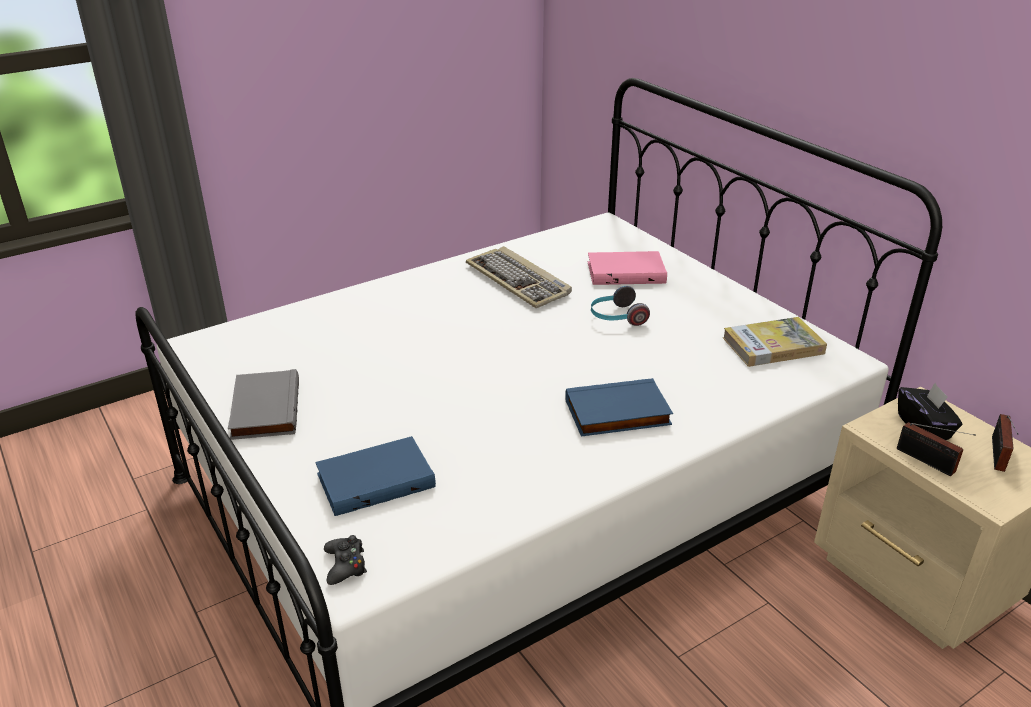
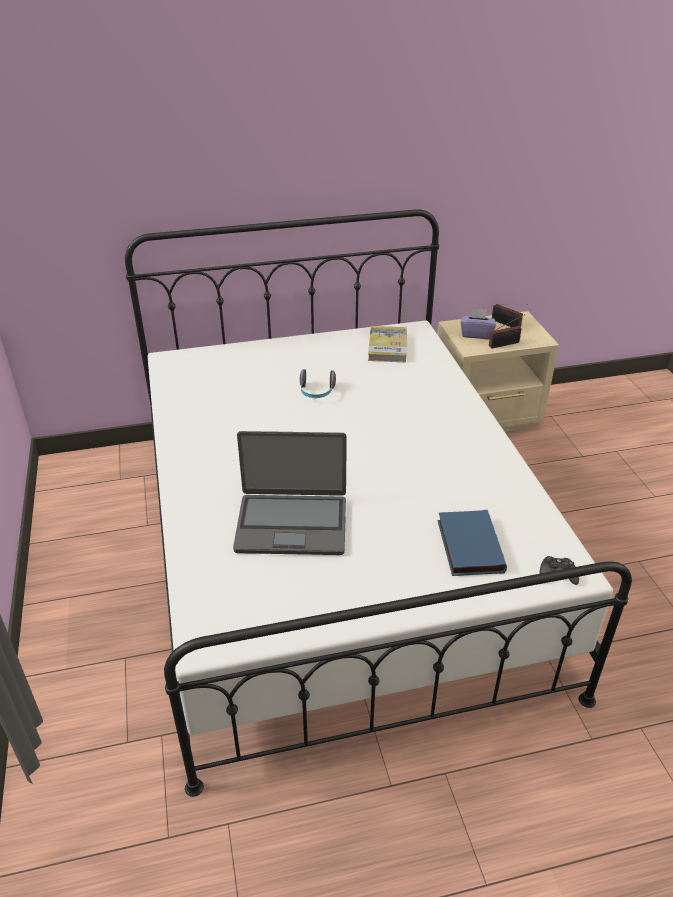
camera: 70 degrees left, 5 degrees up
(263, 409) = (348, 599): grey book -> none
(366, 353) = (292, 524): none -> laptop
(519, 281) = (230, 421): keyboard -> none
(617, 414) = (434, 423): blue book -> none
(626, 272) = (254, 371): pink book -> none
(924, 427) = (476, 334): black tissue box -> purple tissue box

